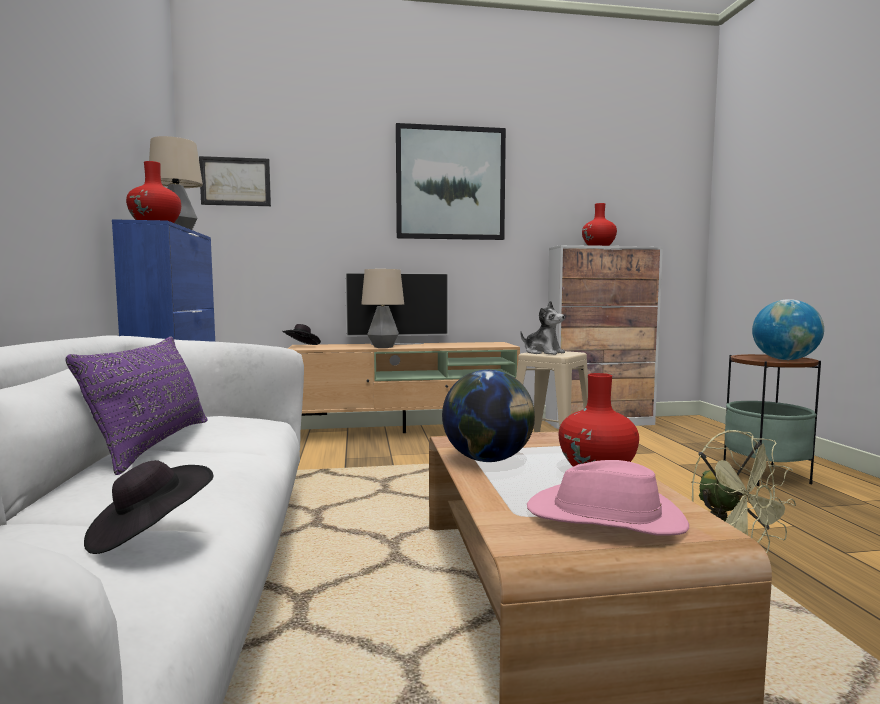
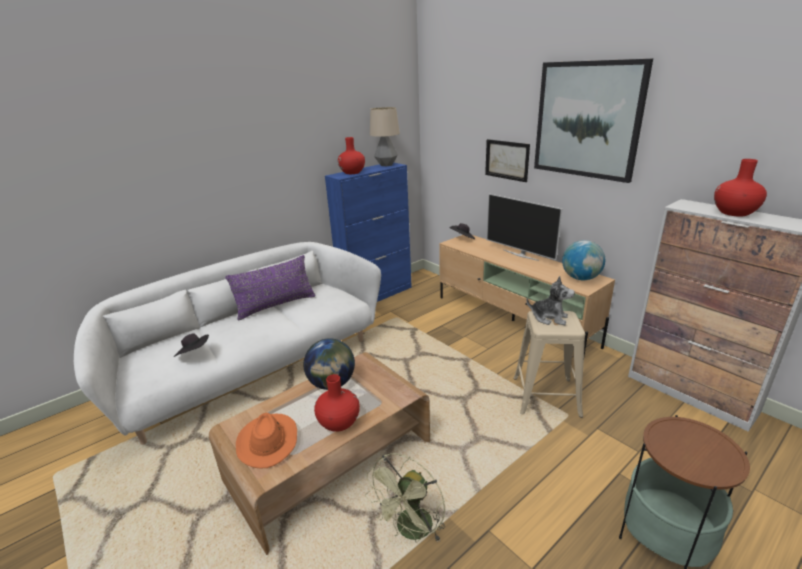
camera: 60 degrees right, 20 degrees up
(235, 181) = (443, 114): picture -> picture (506, 160)
(383, 347) = (496, 258): table lamp -> none
(543, 352) = (549, 318): plush toy -> plush toy turned 75 degrees counterclockwise
(606, 518) = (268, 441): pink hat -> orange hat
(785, 359) = (686, 458): globe -> globe (580, 278)

